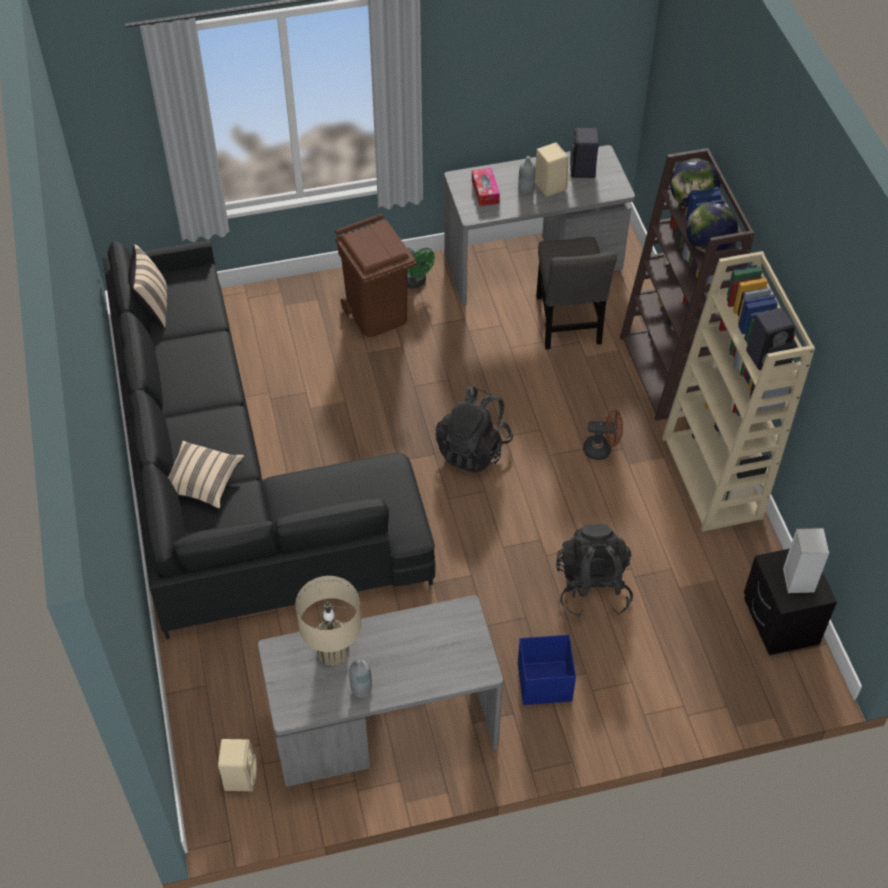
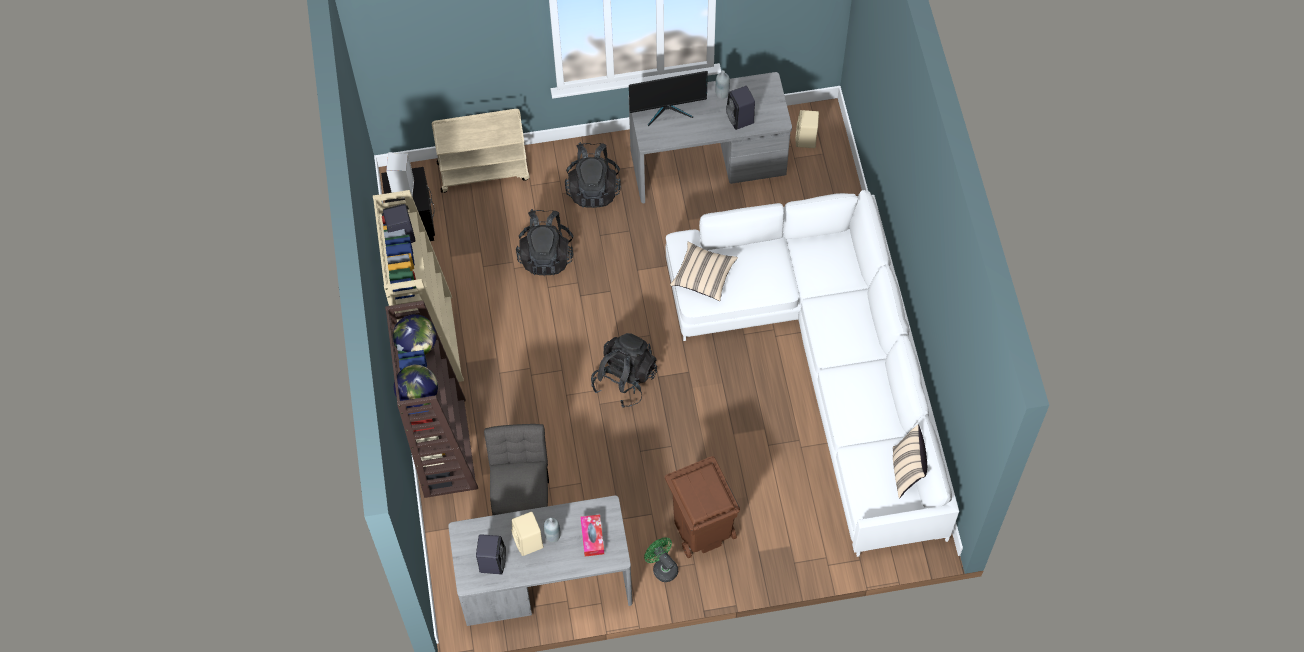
camera: 175 degrees left, 10 degrees up
(202, 482) = (845, 294): beige pillow -> beige pillow (703, 276)
(234, 478) = (825, 363): black sofa -> white sofa
(333, 651) = (740, 119): beige table lamp -> black speaker
(441, 659) = (668, 110): none -> monitor
(543, 682) = (593, 188): blue storage box -> black backpack
(602, 449) = (516, 372): brown fan -> none
(702, 700) = (484, 170): none -> beige cart

